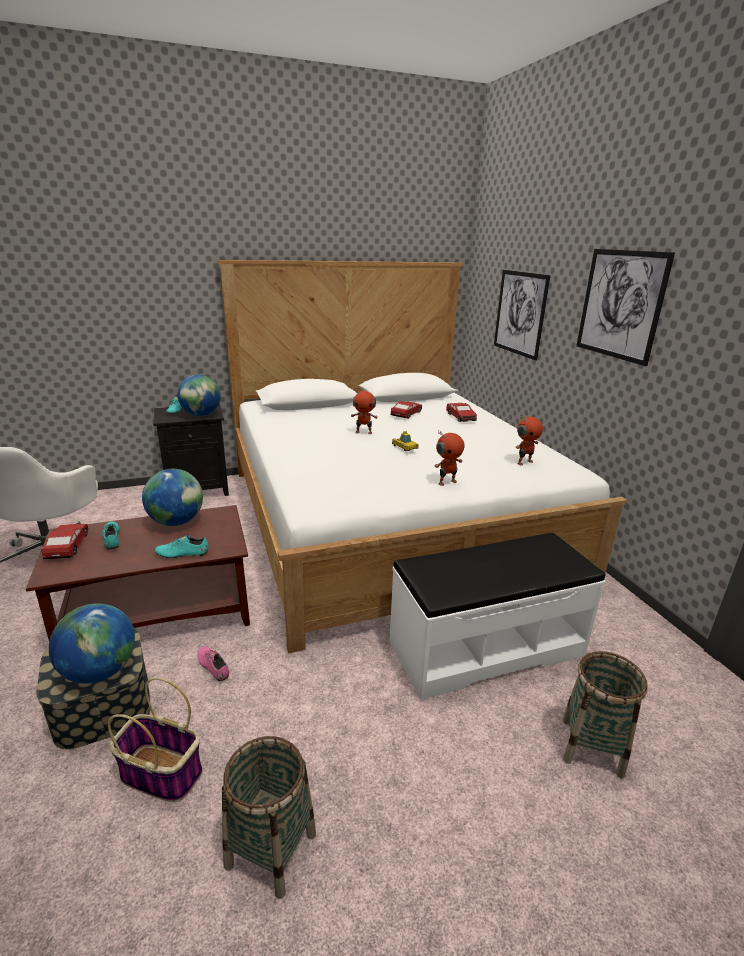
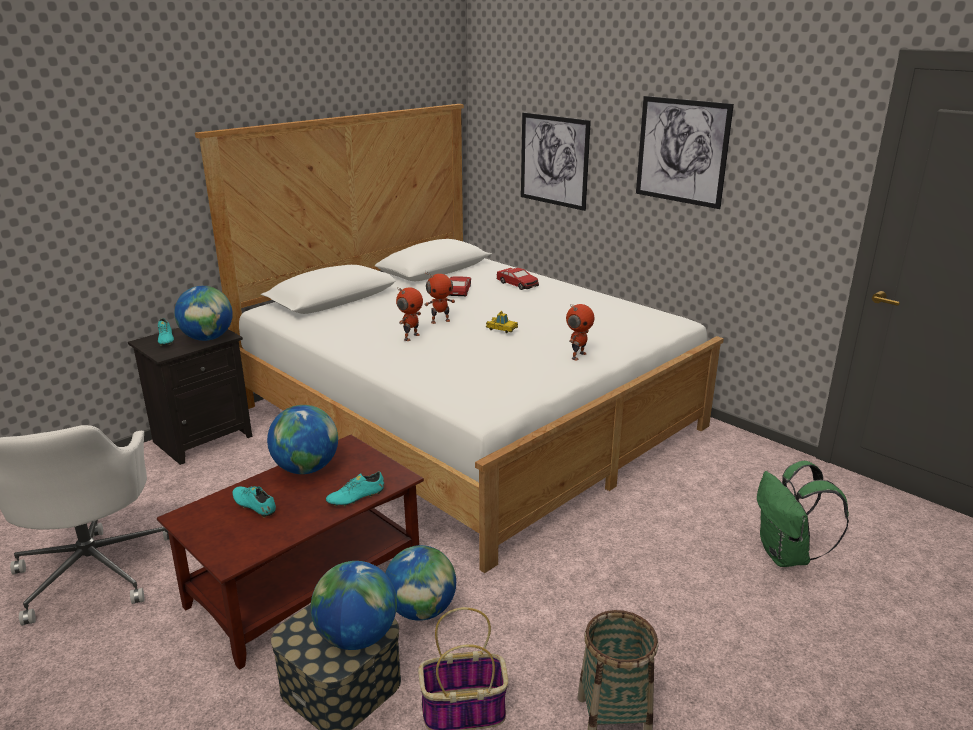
camera: 25 degrees left, 0 degrees up
(68, 546) = (209, 527): toy car -> none
(213, 667) = (421, 610): pink shoe -> globe
(485, 647) = (655, 509): white bench -> none
(524, 462) = (624, 321): toy robot -> toy robot (411, 337)
(592, 747) = (787, 556): basket -> green backpack

